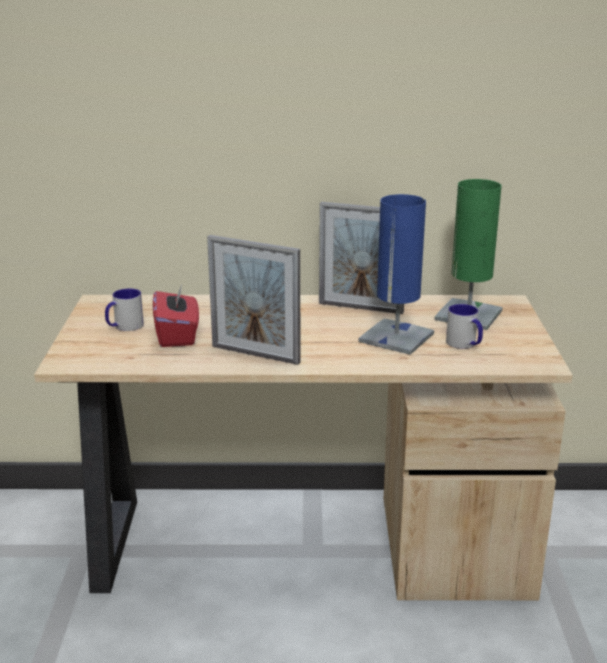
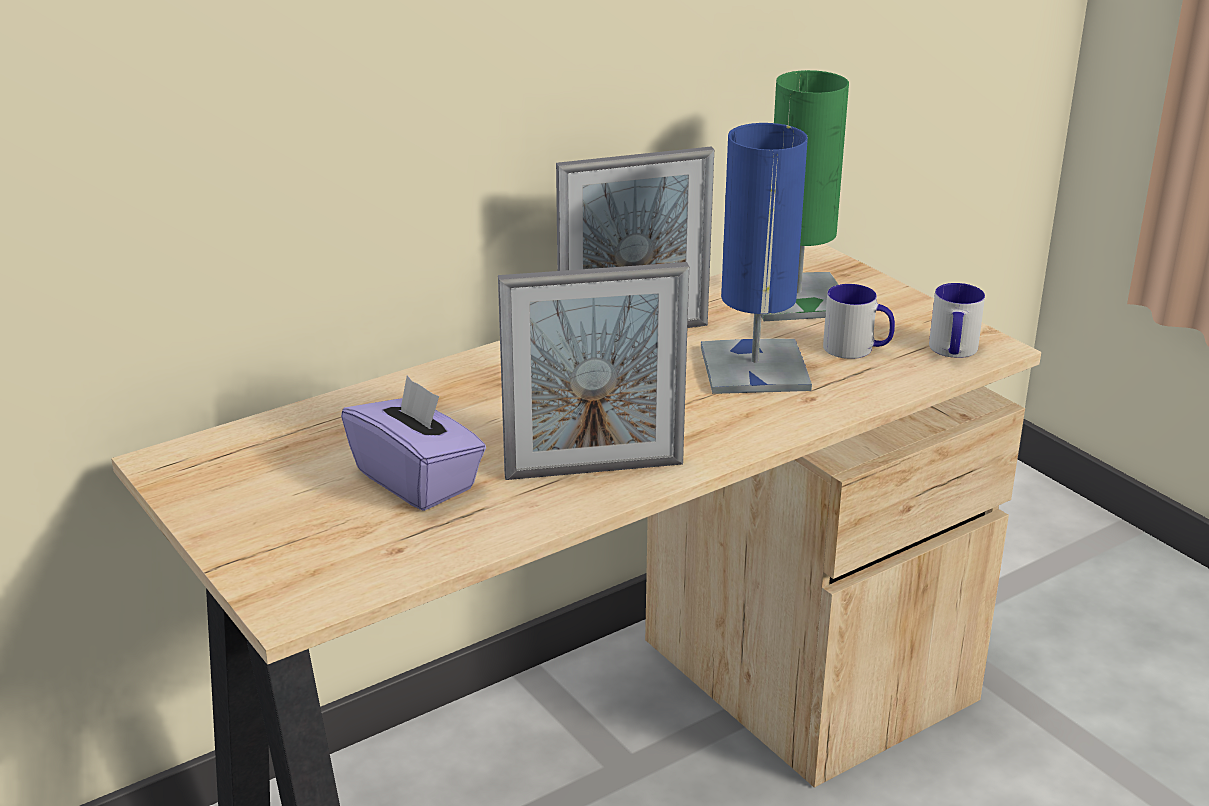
camera: 35 degrees left, 5 degrees up
(124, 327) = (296, 496): mug -> mug (953, 351)
(177, 335) = (417, 480): red tissue box -> purple tissue box

